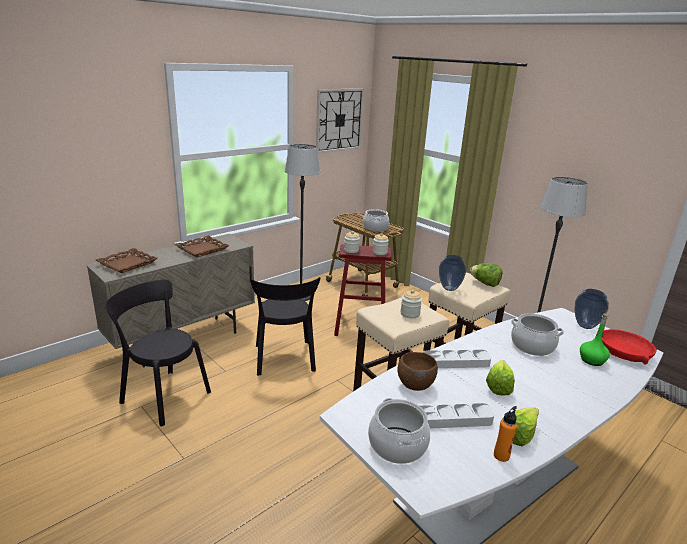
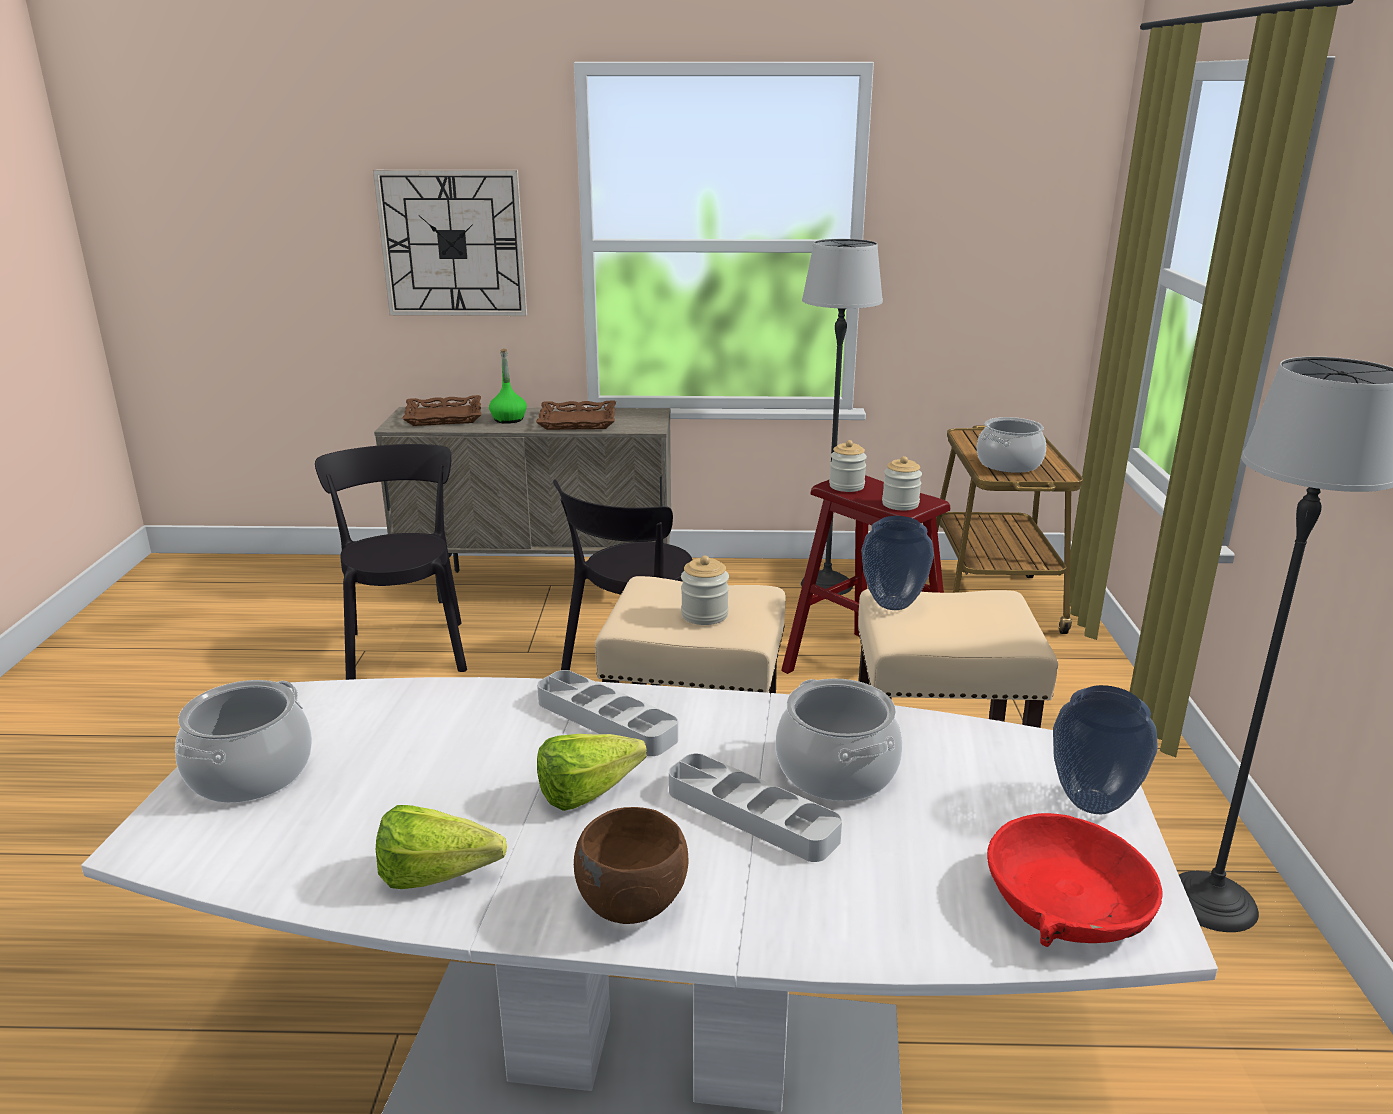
camera: 45 degrees right, 0 degrees up
(339, 120) = (1007, 194): wall clock -> wall clock (452, 244)
(415, 385) = (459, 716): brown bowl -> brown bowl (631, 904)
(452, 419) = (396, 790): grey tray -> grey tray (751, 814)
(485, 283) = (1007, 624): lettuce -> none
(501, 455) = (340, 880): orange bottle -> none
(592, 360) = (924, 866): green bottle -> green bottle (508, 420)

